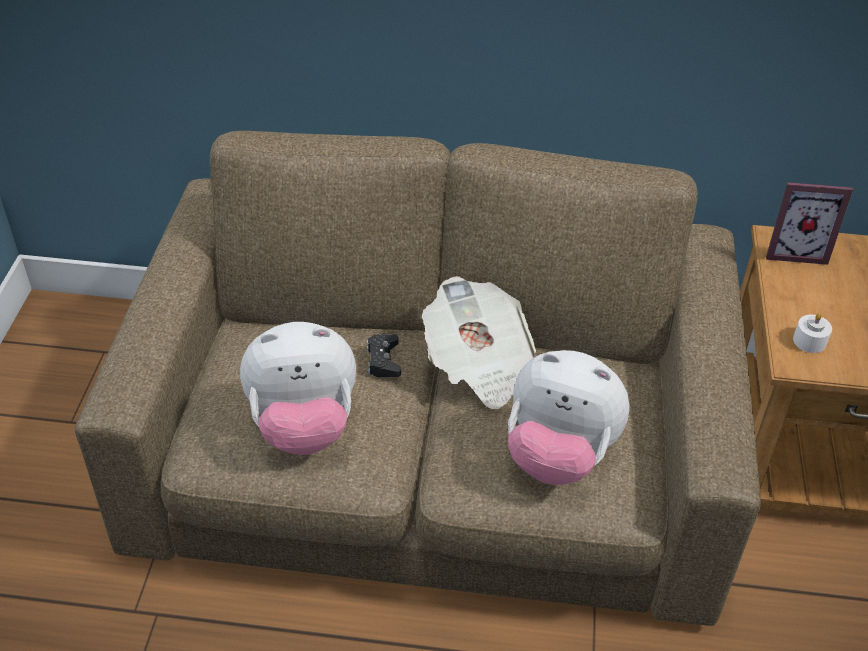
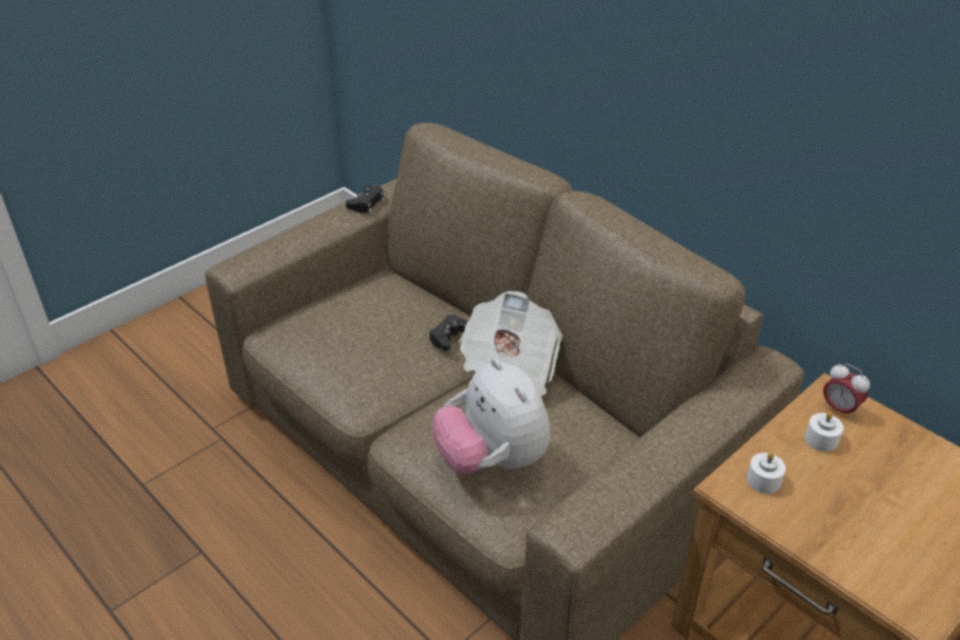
camera: 40 degrees right, 5 degrees down
(180, 258) = (366, 203): none -> black game controller
(303, 426) = (348, 346): plush toy -> none
(794, 250) = (839, 409): picture frame -> alarm clock
(809, 283) = (821, 439): none -> white candle

